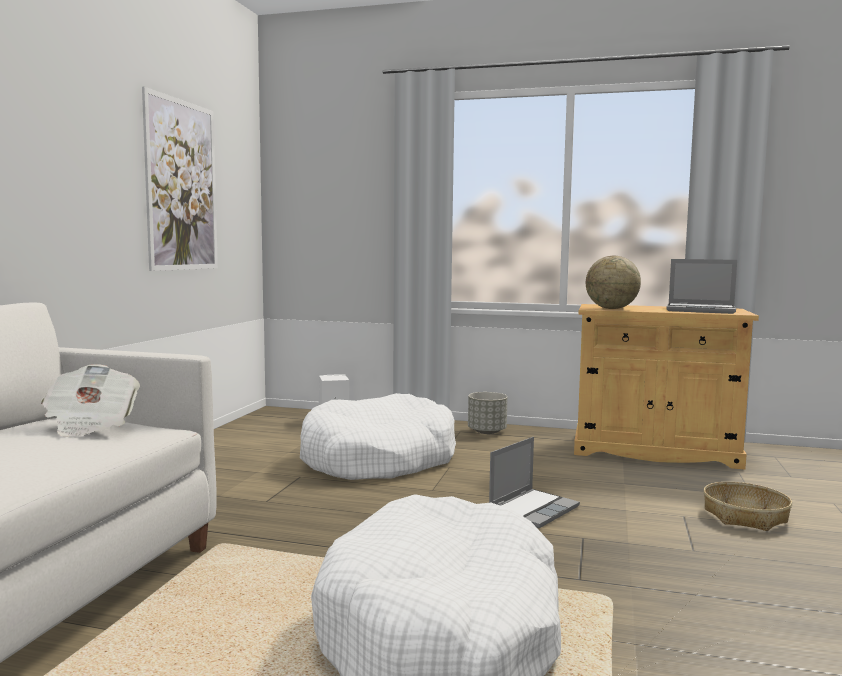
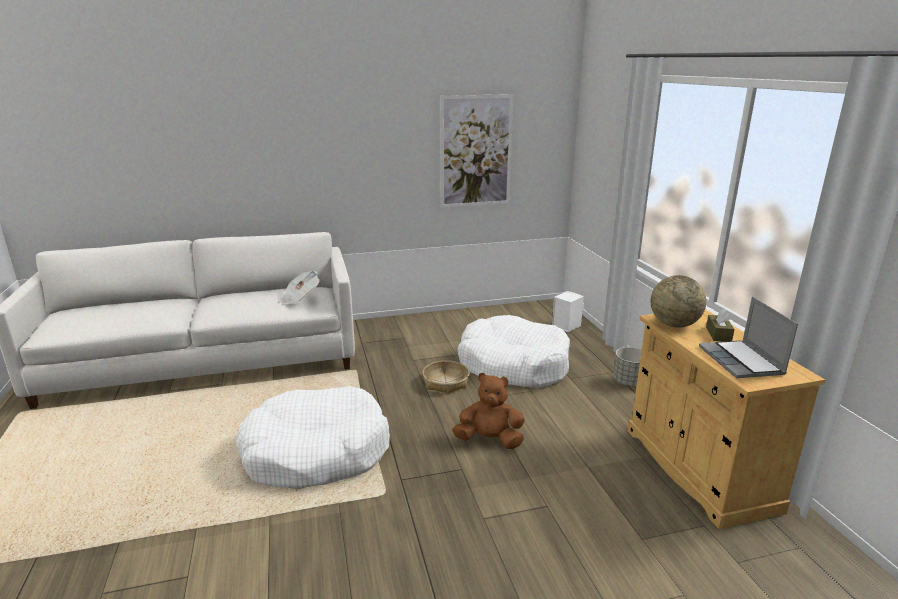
camera: 60 degrees right, 15 degrees up
(533, 509) = (489, 440): laptop -> brown plush toy
(643, 307) = (718, 334): none -> brown tissue box
(745, 516) = (581, 538): basket -> basket (446, 383)

